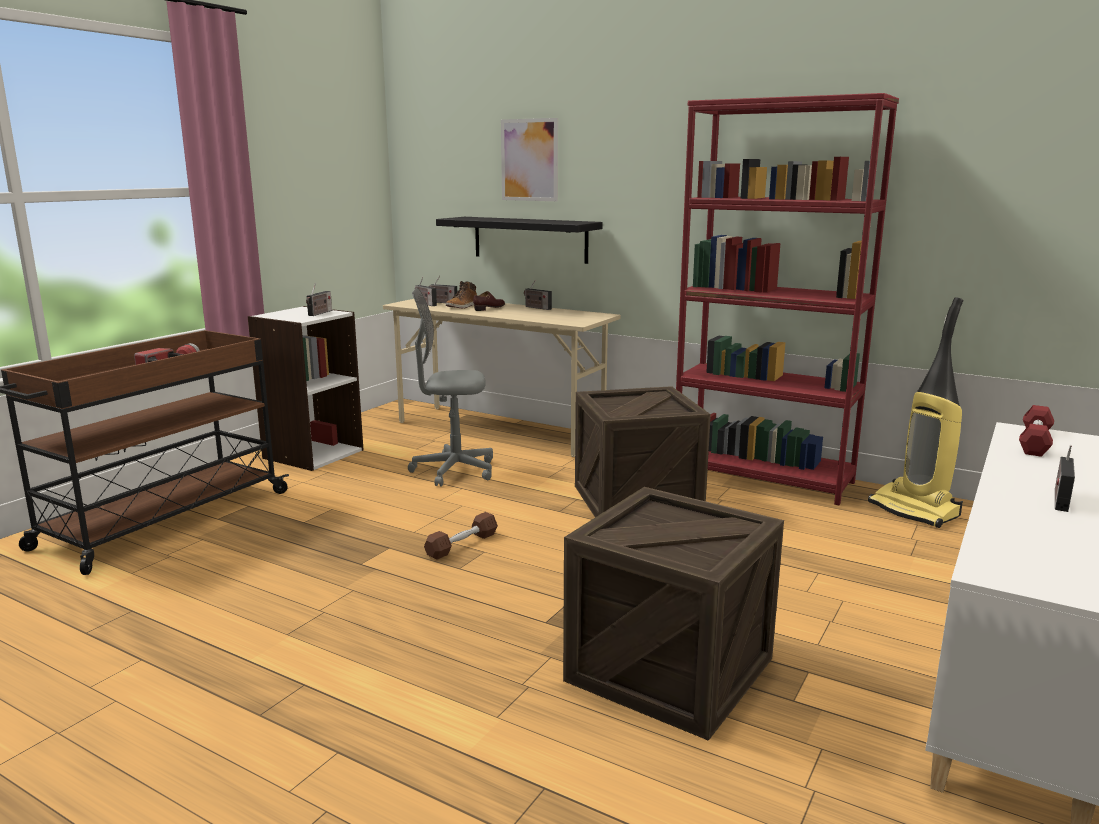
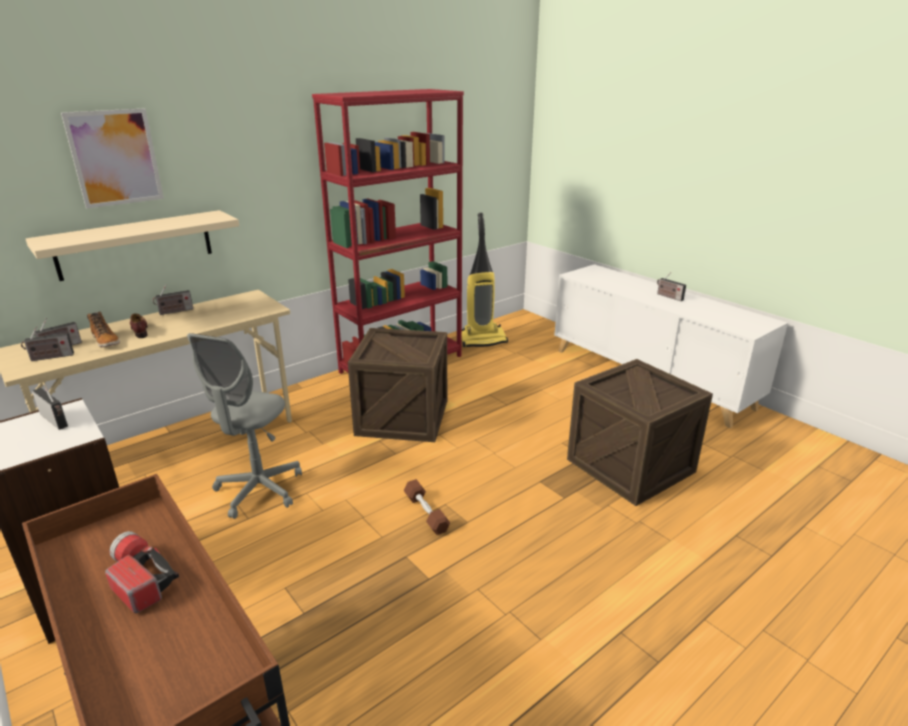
camera: 70 degrees left, 10 degrees up
(530, 239) = (135, 244): black shelf -> beige shelf
(1035, 442) = (593, 277): red dumbbell -> none

